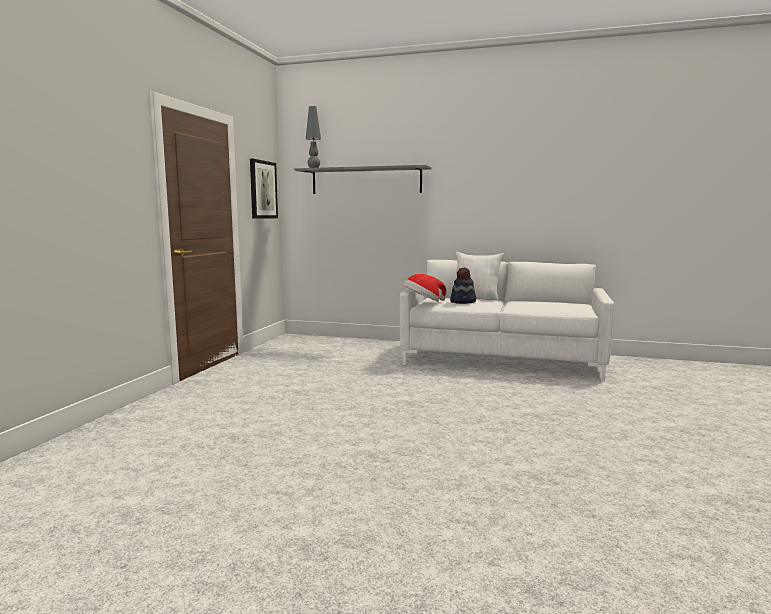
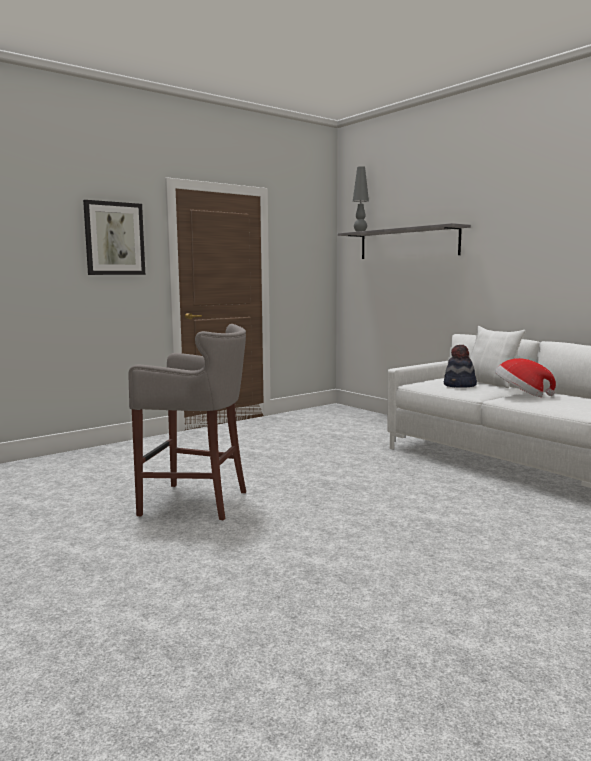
camera: 35 degrees right, 0 degrees up
(263, 190) = (308, 256): picture -> picture (114, 238)
(334, 447) = (197, 502): none -> grey stool
(423, 302) = (414, 381): hat -> hat (521, 395)

